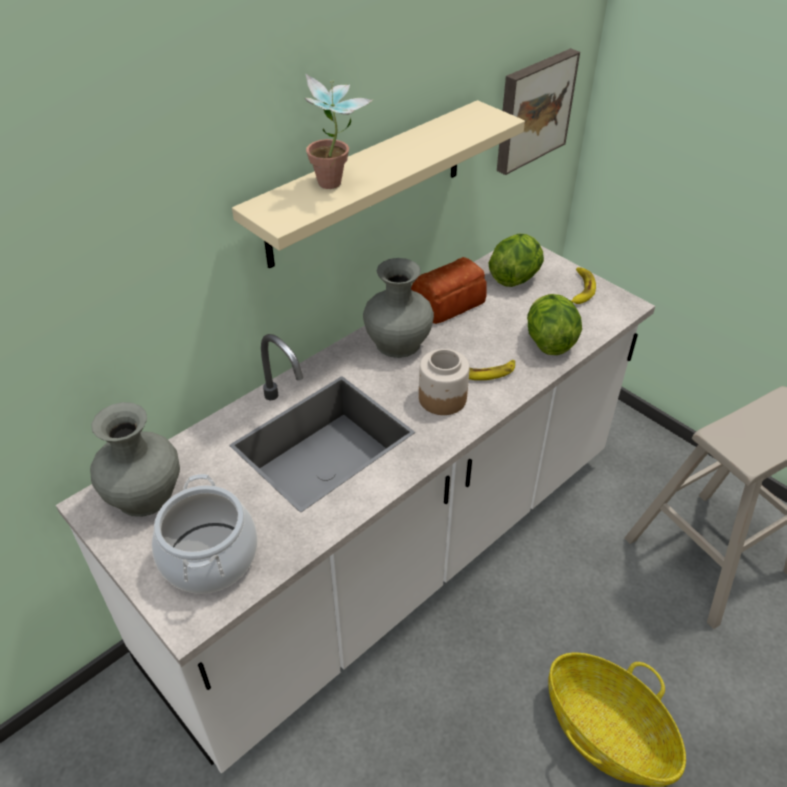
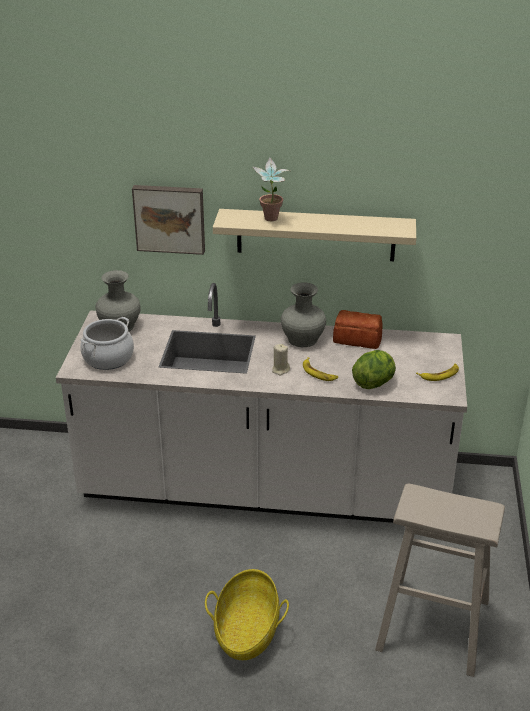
camera: 50 degrees right, 10 degrees down
(441, 398) = (280, 370): jar -> beige candle
(515, 278) = (414, 349): lettuce -> none
(533, 110) = (476, 246): picture -> picture (170, 218)

